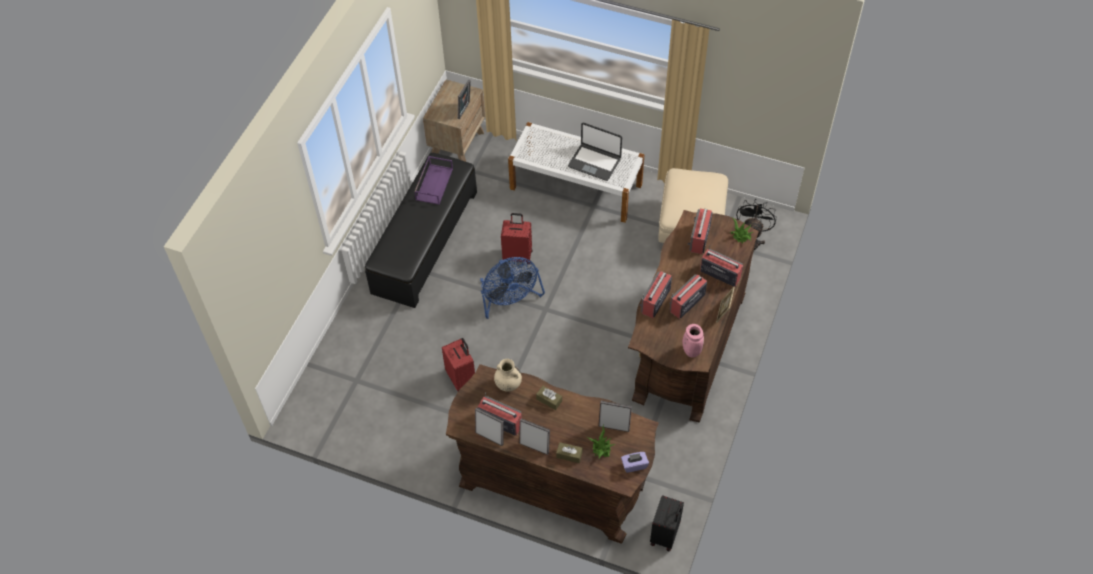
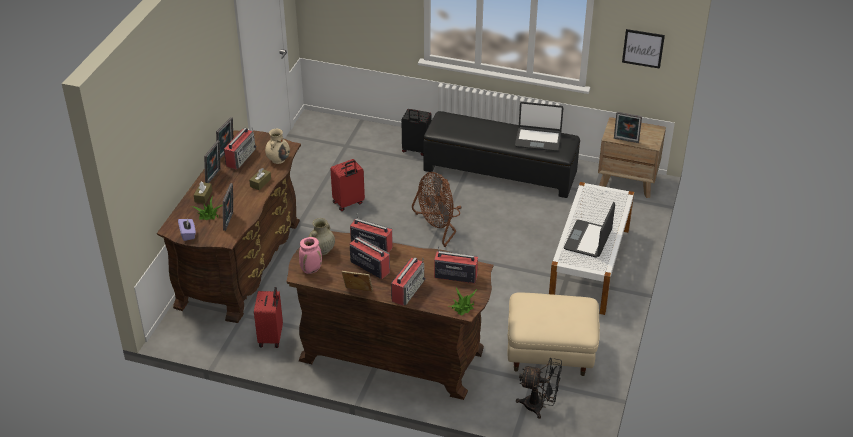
camera: 85 degrees right, 15 degrees down
(423, 39) = (643, 48): none -> picture
(434, 184) = (538, 139): purple tray -> laptop
(506, 298) = (439, 224): blue fan -> brown fan
(518, 255) = (492, 229): red suitcase -> red suitcase (271, 337)
(663, 342) = (322, 250): none -> beige vase
(665, 535) = (177, 337): black suitcase -> black suitcase (416, 150)

